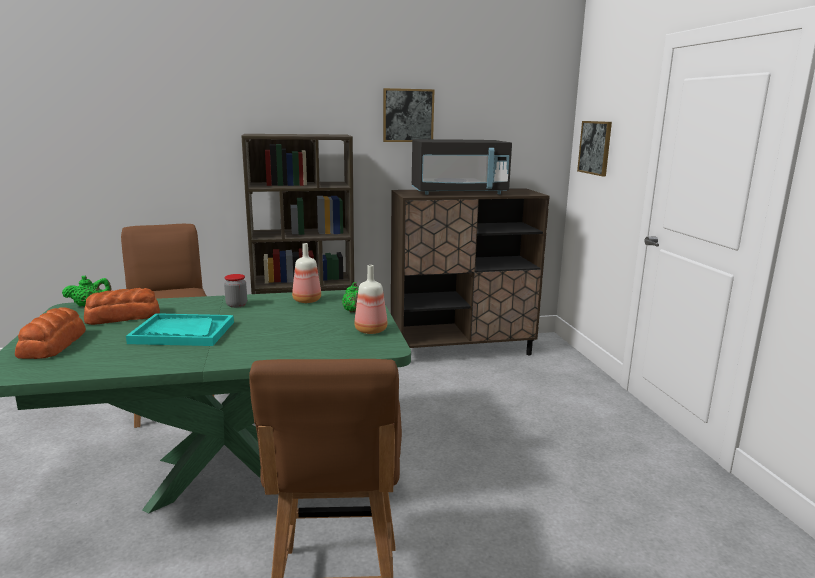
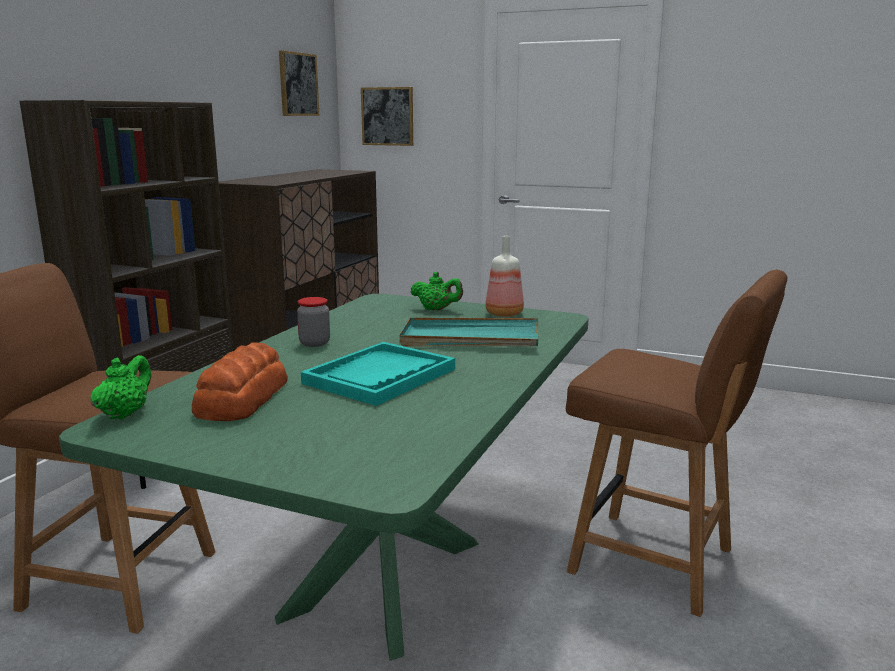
camera: 55 degrees left, 0 degrees up
(54, 344) = (298, 446): bread -> none
(290, 335) = (470, 338): none -> turquoise tray
(306, 300) = (360, 318): bottle -> none
(408, 115) = (208, 77): picture -> picture (298, 84)
(459, 193) = (295, 177): black microwave -> none

